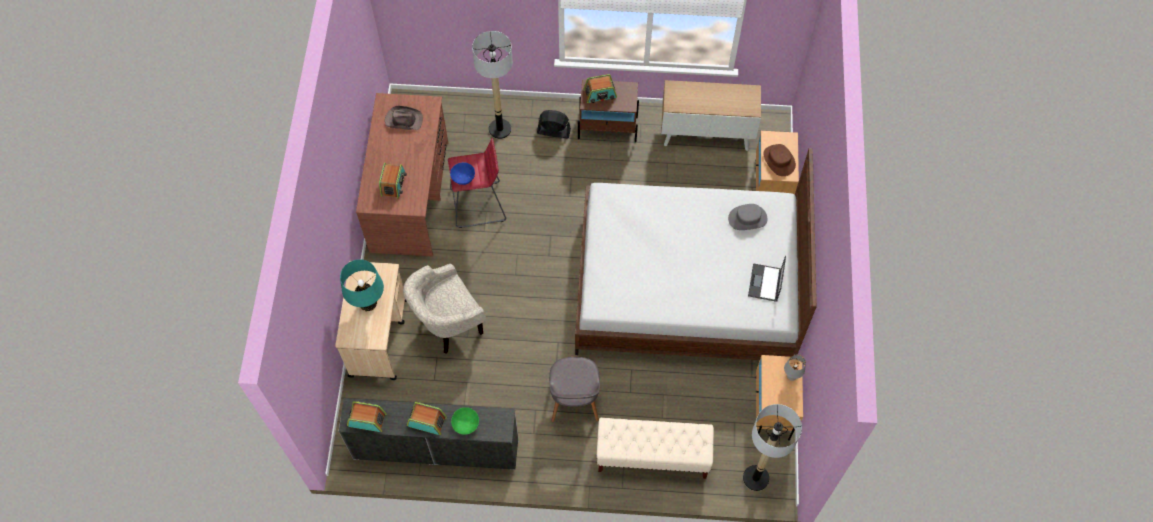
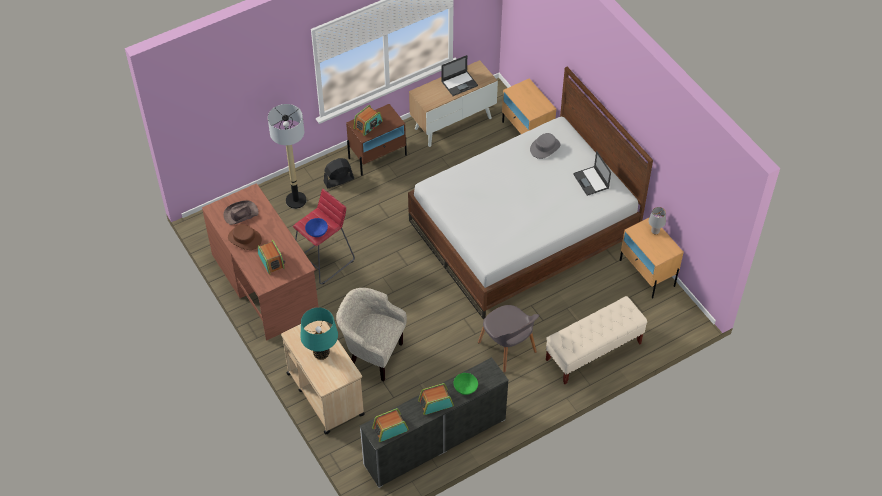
camera: 35 degrees left, 10 degrees down
(448, 325) = (372, 355): beige armchair -> beige armchair turned 90 degrees clockwise
(720, 99) = (459, 83): none -> laptop
(755, 478) = (673, 323): floor lamp -> none
(778, 160) = (531, 102): brown hat -> brown hat (244, 239)

